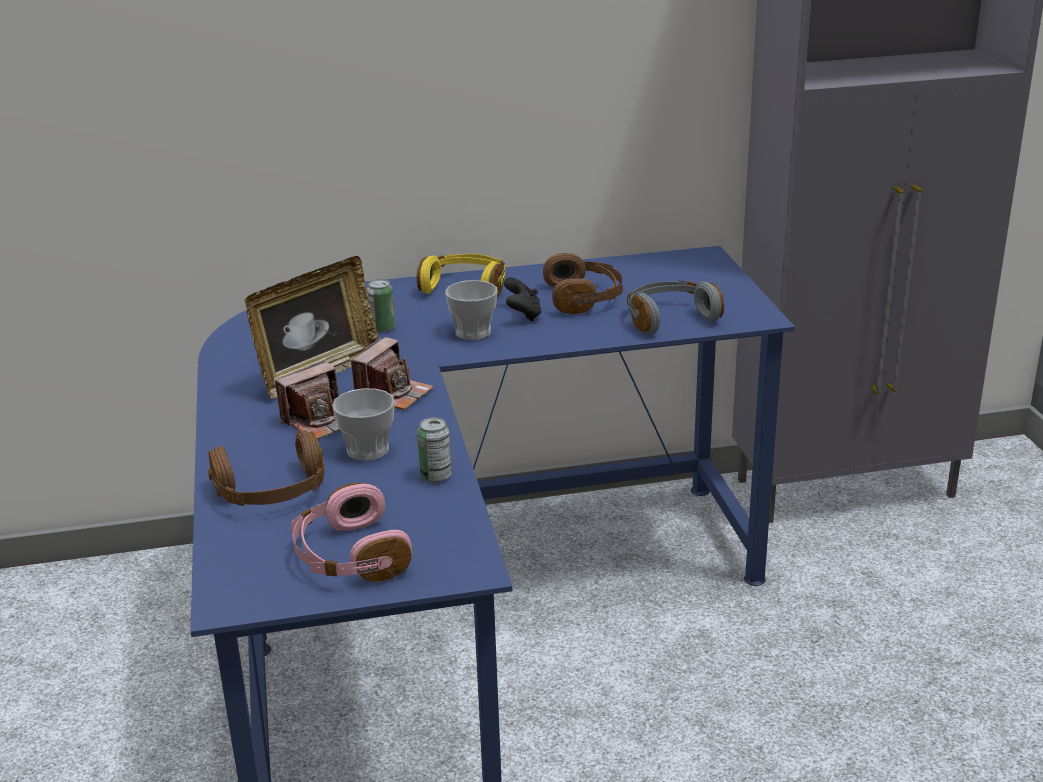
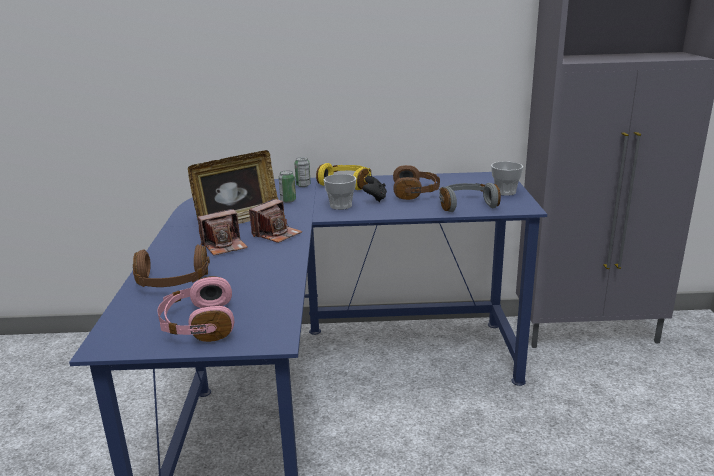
camera: 10 degrees right, 5 degrees down
(367, 450) = (244, 263): cup -> cup (505, 192)
(436, 476) = (279, 281): can -> can (303, 185)

